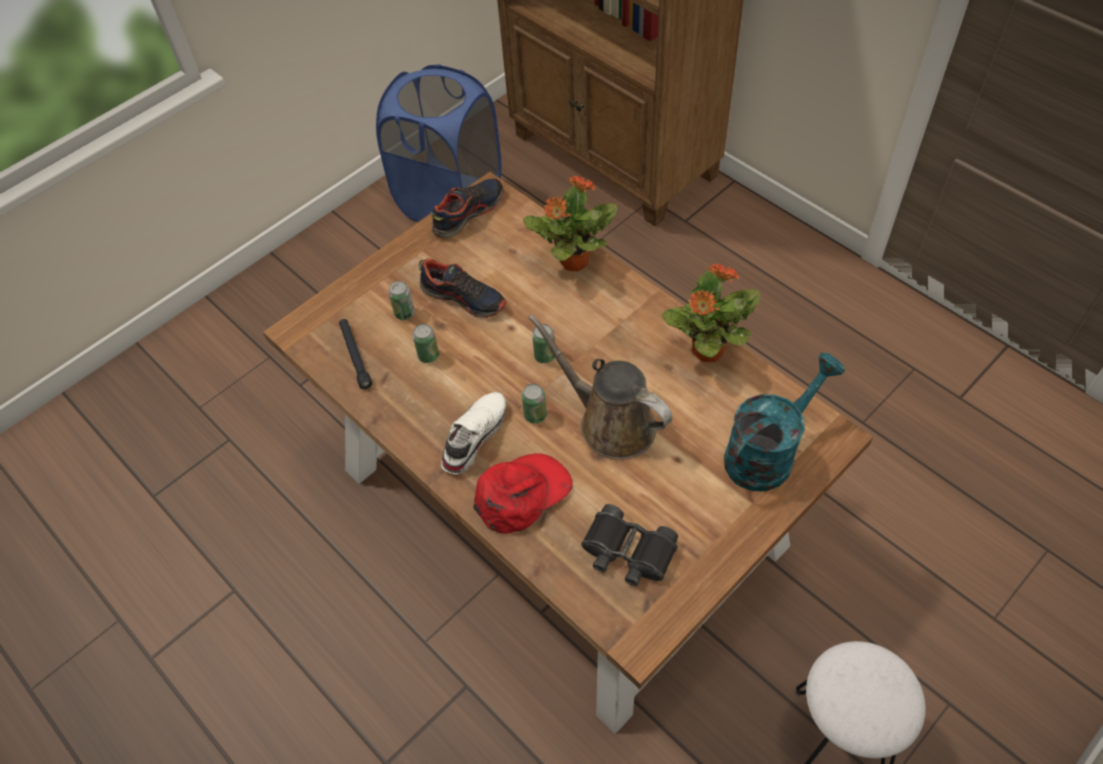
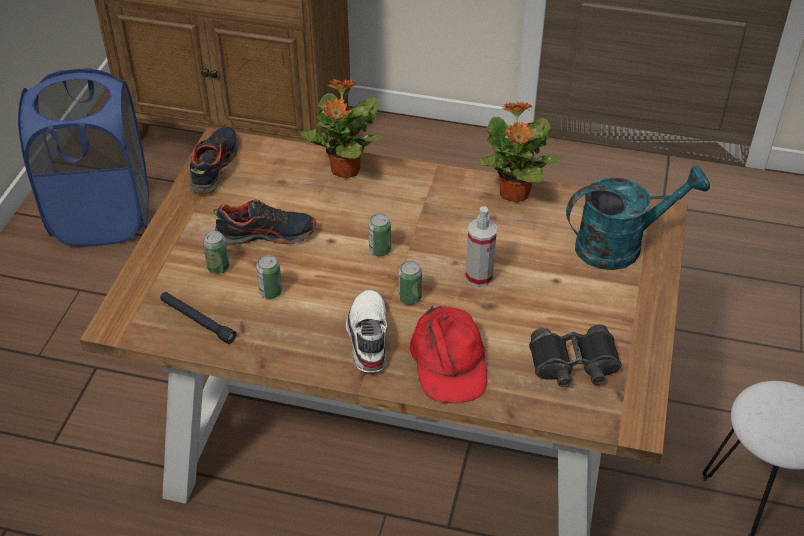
camera: 35 degrees left, 10 degrees down
(521, 494) = (448, 362): red cap -> red cap turned 150 degrees clockwise
(610, 422) = (479, 276): brown watering can -> spray bottle
(768, 451) = (620, 245): turquoise watering can -> turquoise watering can turned 60 degrees clockwise

